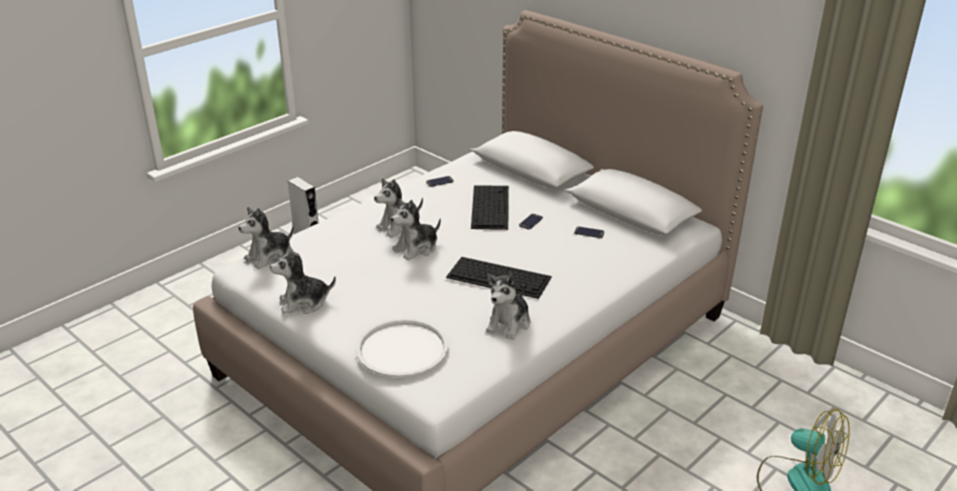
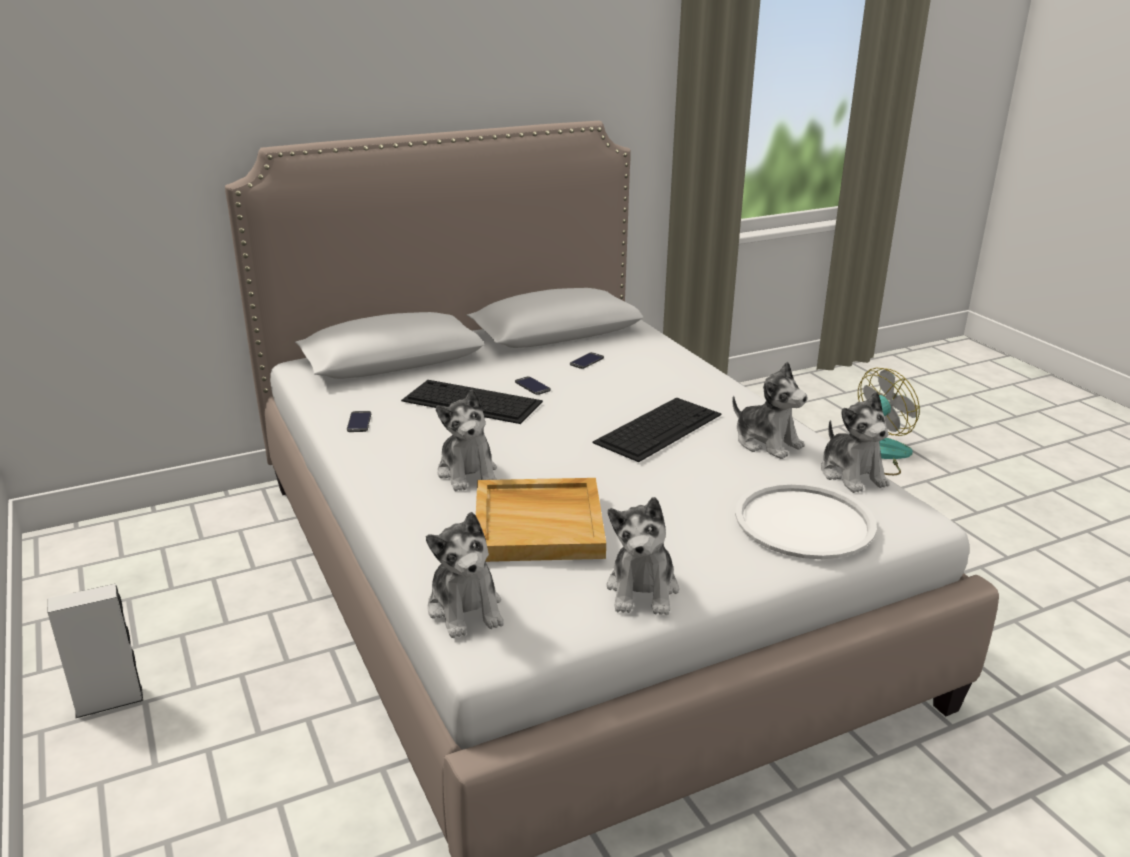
camera: 70 degrees left, 5 degrees down
(350, 258) = (539, 524): none -> beige tray
(416, 248) = (544, 469): plush toy -> plush toy (852, 474)

